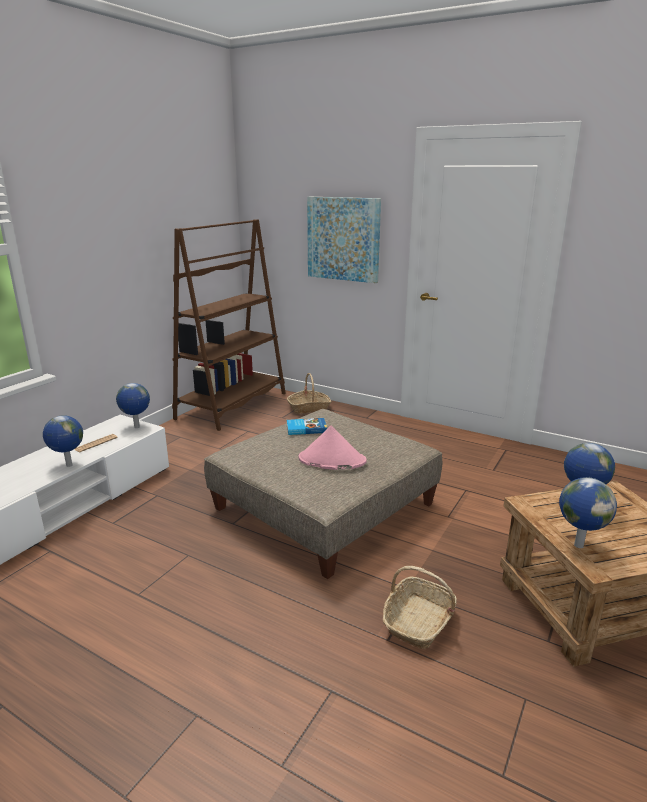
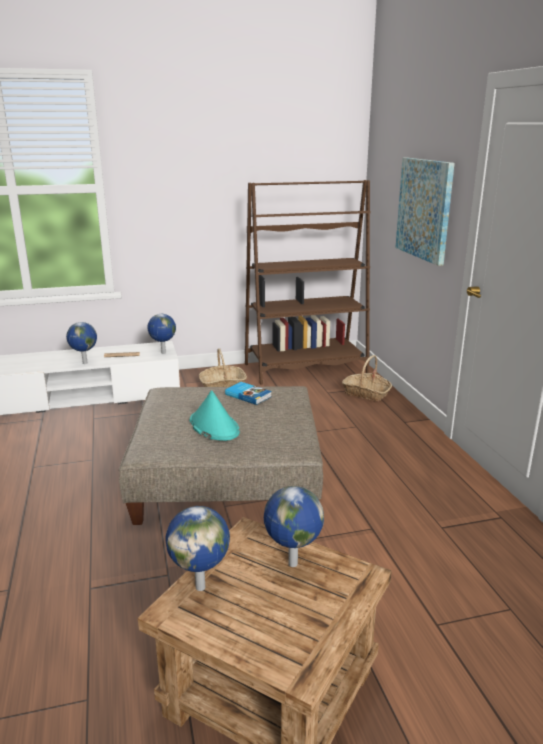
camera: 45 degrees right, 0 degrees up
(331, 460) = (213, 426): pink hat -> turquoise hat
(418, 621) = (129, 593): basket -> basket (222, 385)

